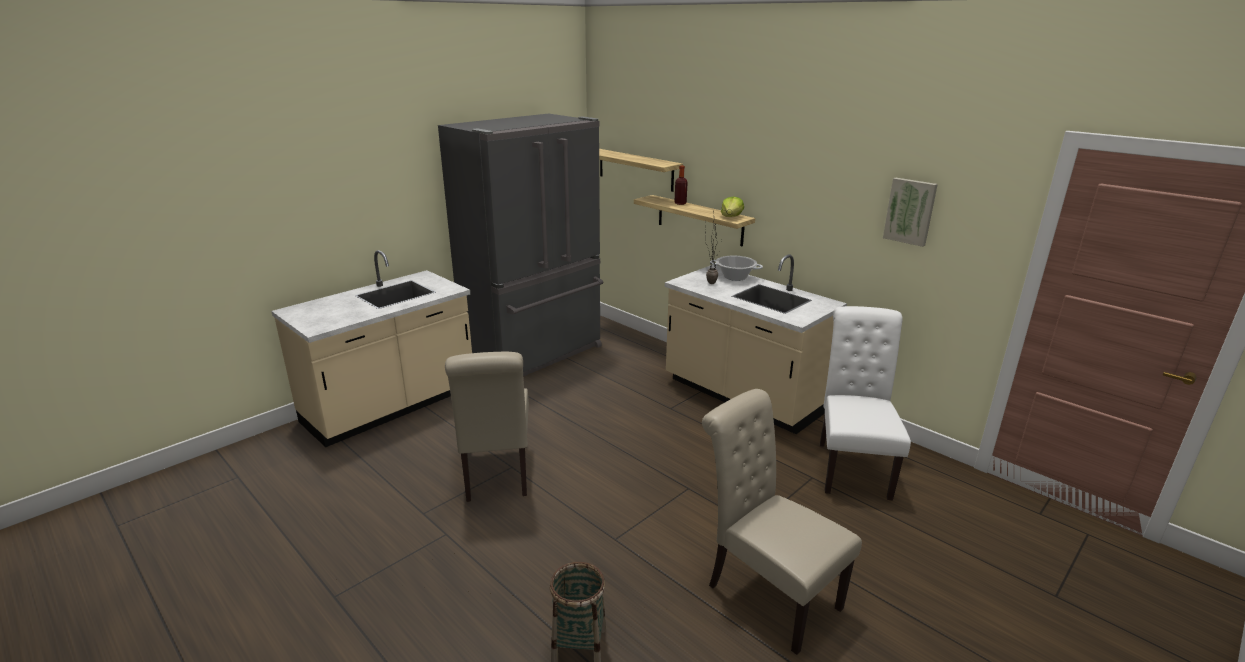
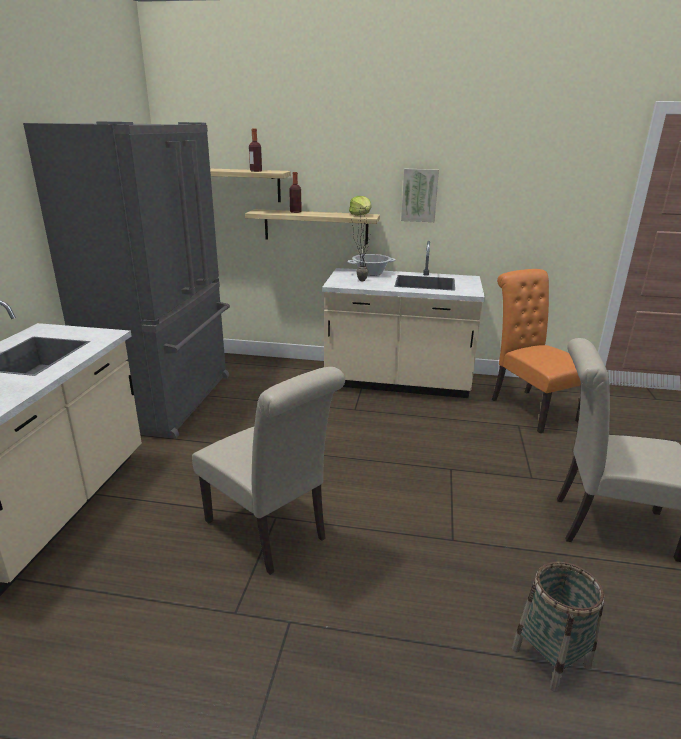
camera: 35 degrees left, 0 degrees up
(648, 161) = (256, 171): none -> bottle
(851, 466) = (529, 408): white chair -> orange chair
(910, 211) = (533, 184): picture -> picture (419, 195)

